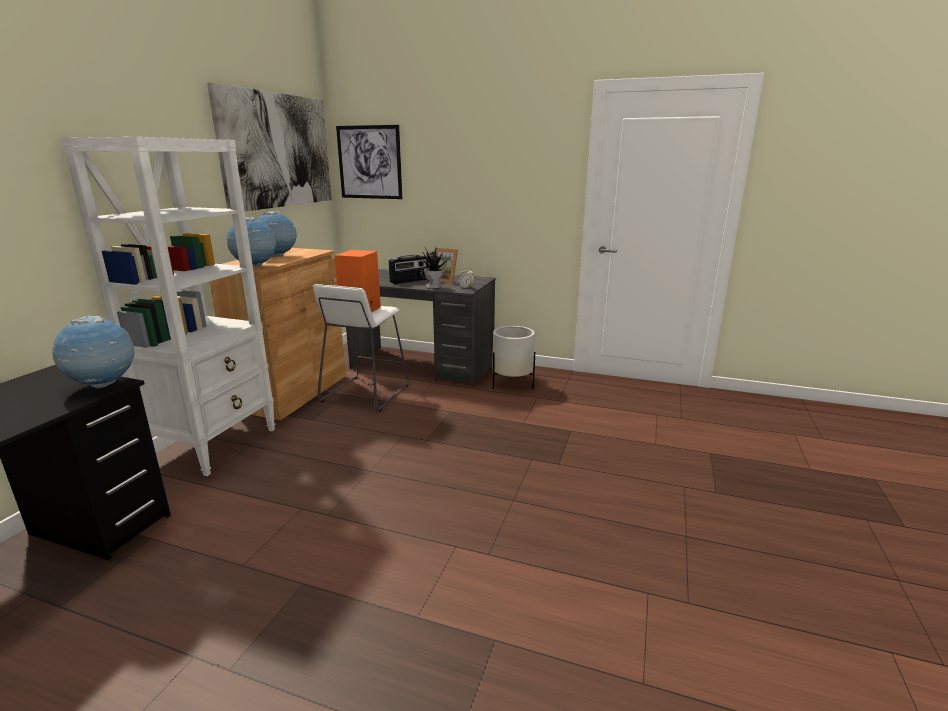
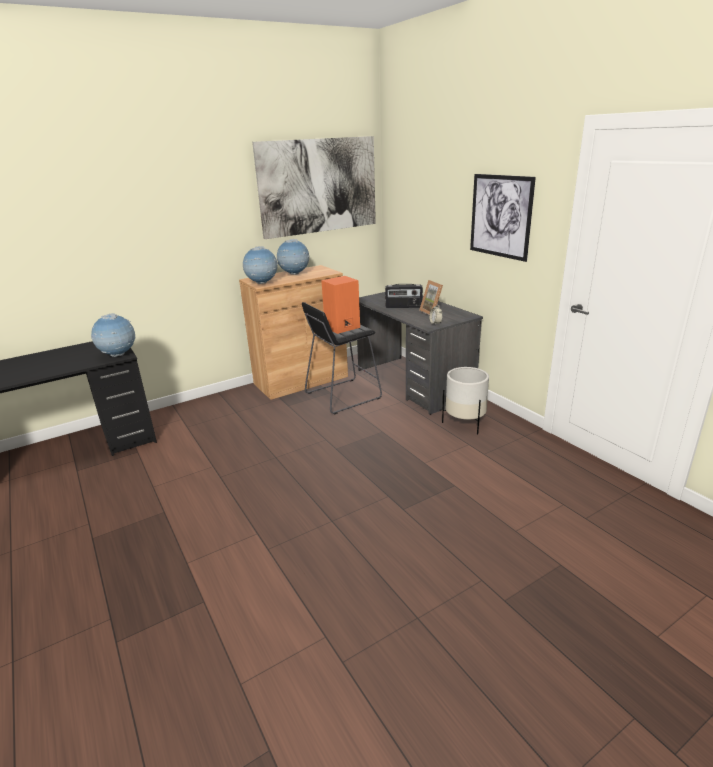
camera: 40 degrees right, 5 degrees up
(215, 444) = (221, 404): white bookcase -> none
(365, 394) = (342, 396): white stool -> black stool
(369, 162) = (404, 192): picture -> picture (500, 216)
(434, 287) = (411, 317): potted plant -> none

